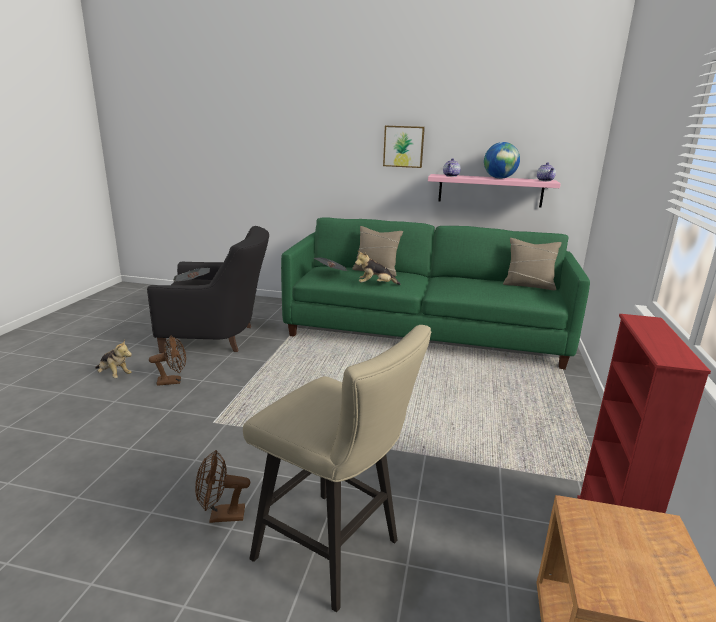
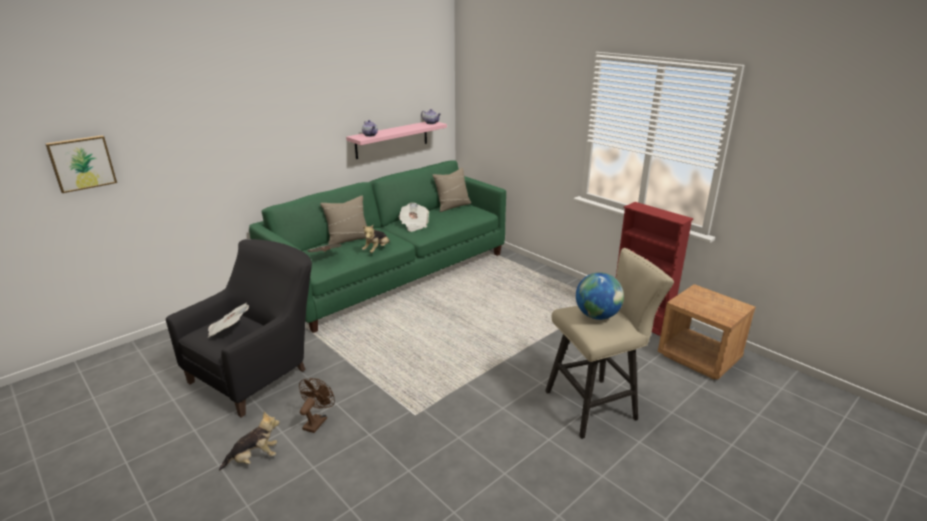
camera: 55 degrees left, 5 degrees up
(221, 516) = (533, 440): brown fan -> none
(403, 146) = (319, 116): picture -> picture (82, 163)
(452, 284) = (414, 225): none -> newspaper
(499, 178) = (403, 128): globe -> globe (597, 316)

